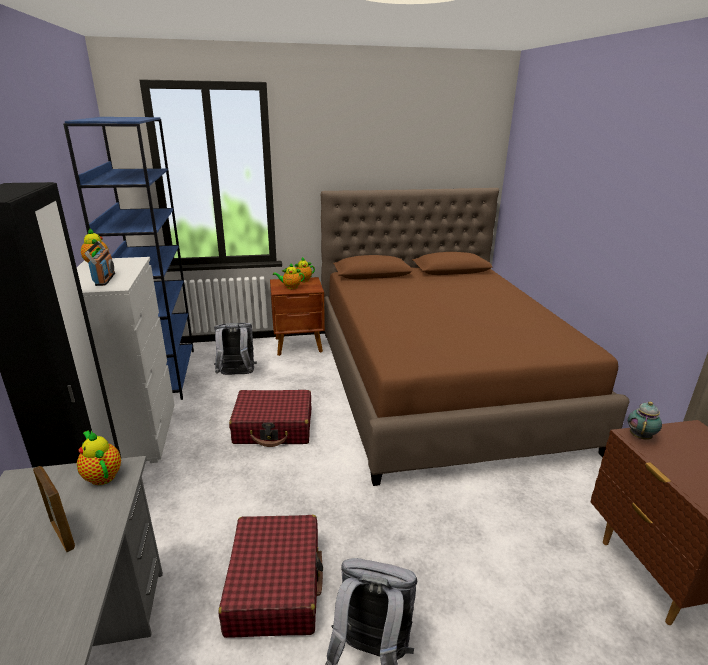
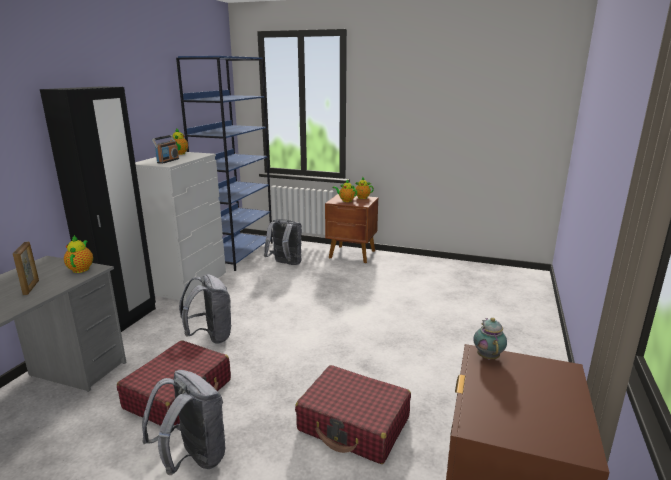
camera: 30 degrees right, 5 degrees down
(239, 496) = (210, 337): none -> grey backpack
(274, 427) = (276, 303): red suitcase -> red suitcase (354, 424)
(439, 384) = (444, 308): brown bed -> none
(640, 436) = (487, 356): teapot -> teapot turned 60 degrees counterclockwise

